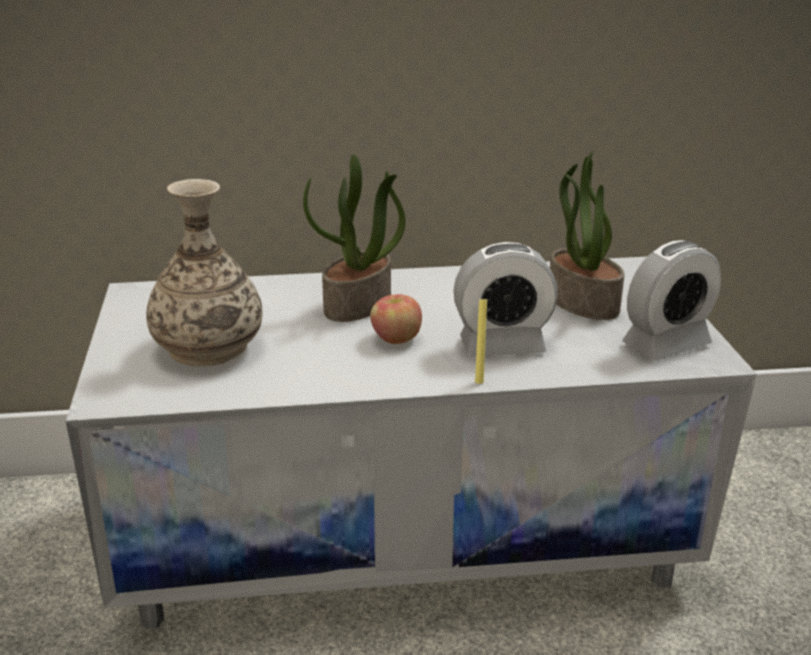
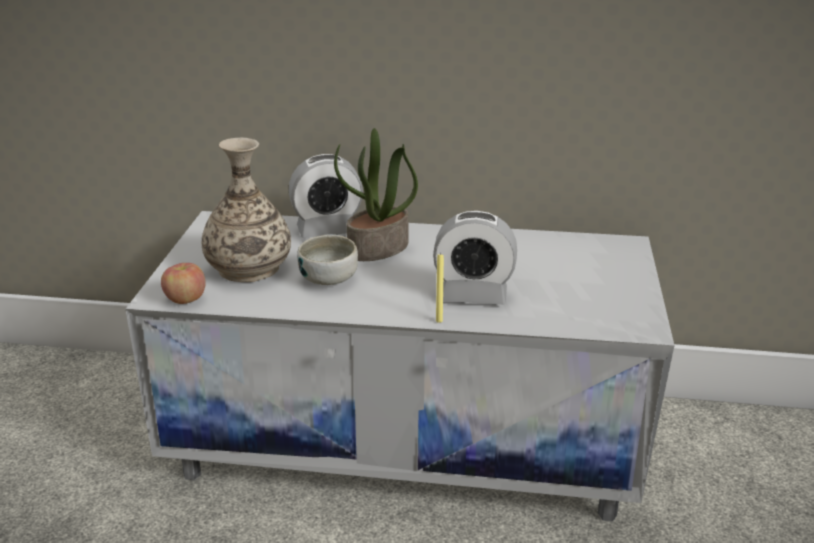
camera: 15 degrees right, 0 degrees up
(316, 348) = (328, 279): none -> bowl
(396, 339) = (392, 279): apple -> apple (185, 299)
(581, 302) = (560, 268): potted plant -> none
(666, 344) = (611, 311): alarm clock -> alarm clock (327, 230)

